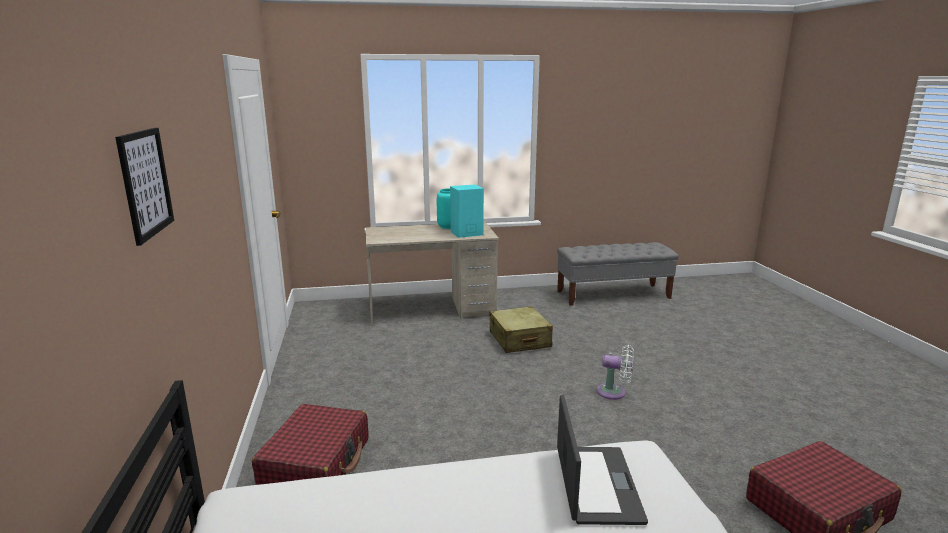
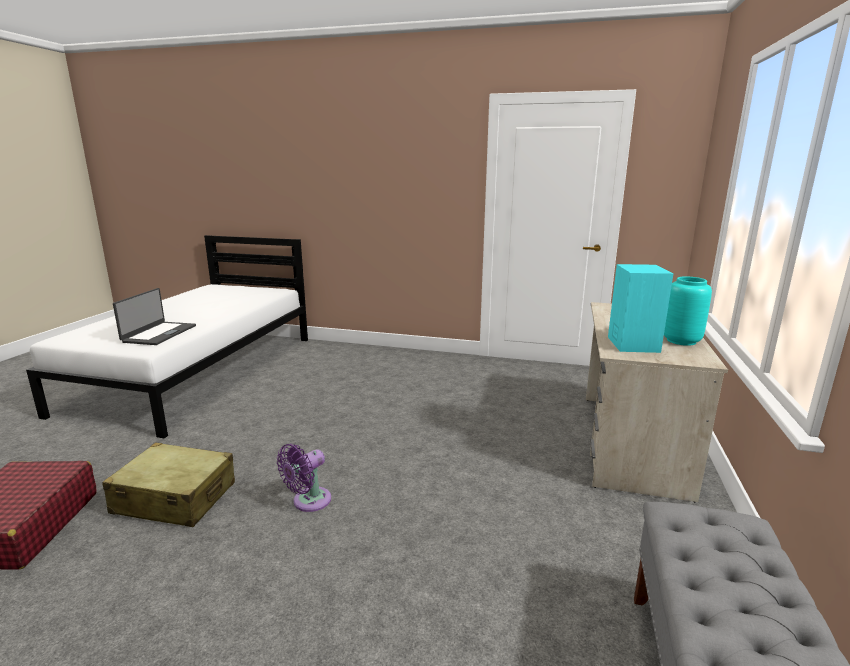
camera: 115 degrees right, 0 degrees up
(145, 183) = (313, 159): picture -> none
(316, 463) = (368, 361): red suitcase -> none
(519, 340) = (497, 481): beige suitcase -> beige suitcase (175, 498)
(596, 484) = (159, 334): laptop -> laptop turned 105 degrees counterclockwise
(614, 392) = (308, 502): white fan -> purple fan

